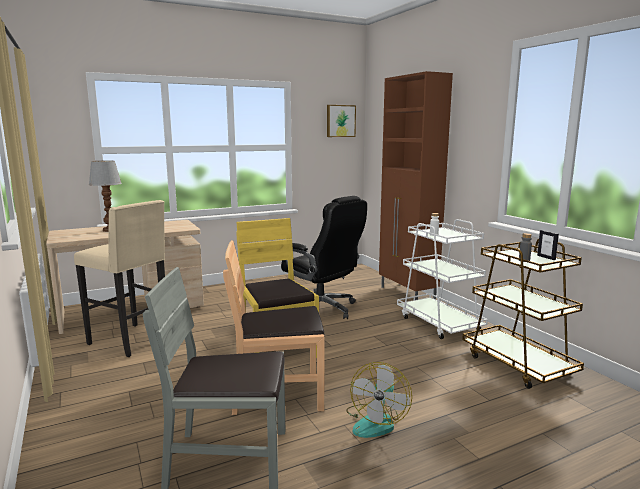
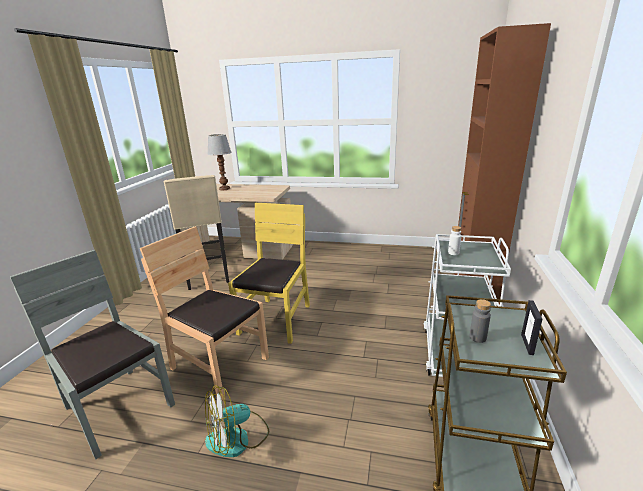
camera: 40 degrees right, 10 degrees up
(322, 309) = (363, 292): black office chair -> none
(340, 121) = (461, 90): picture -> none

